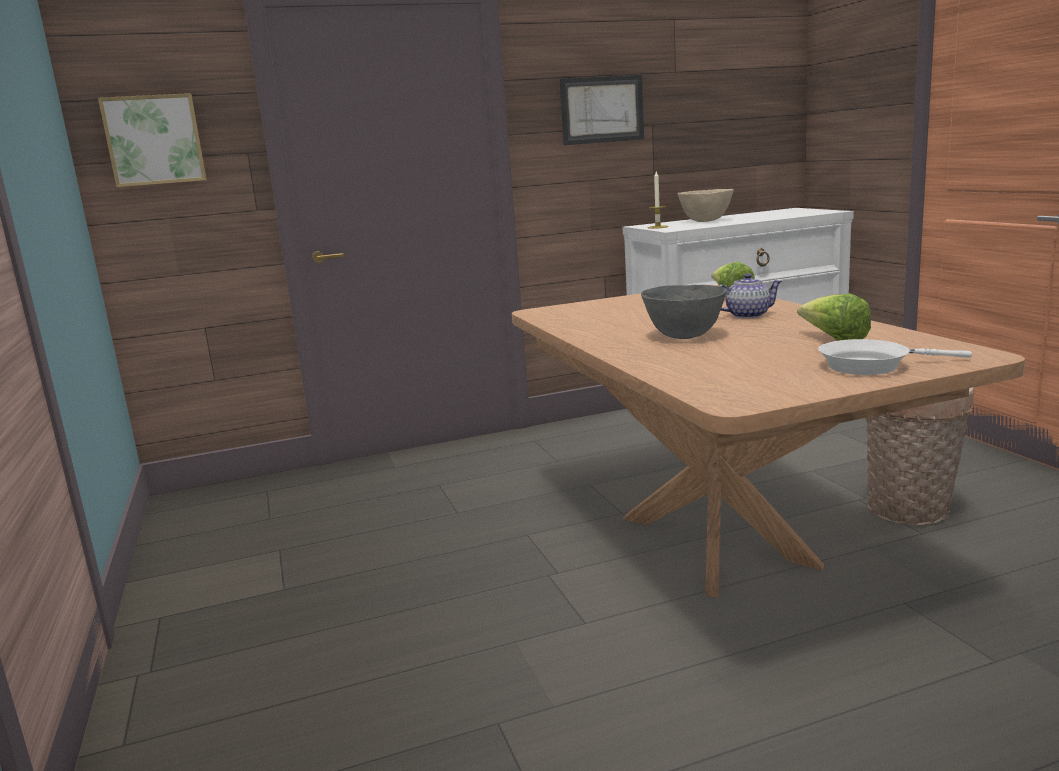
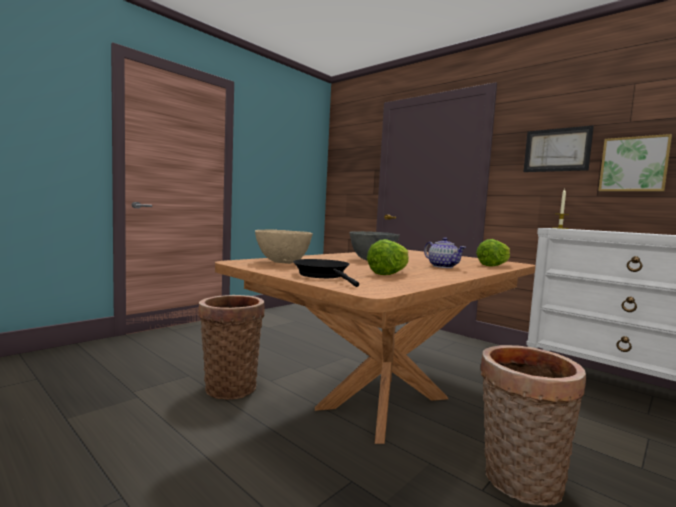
camera: 60 degrees right, 10 degrees down
(154, 140) = (347, 164): picture -> picture (633, 164)
(586, 670) = (230, 386): none -> basket
(705, 221) = (609, 231): beige bowl -> beige bowl (283, 262)
(870, 366) = (324, 275): white frying pan -> black frying pan

